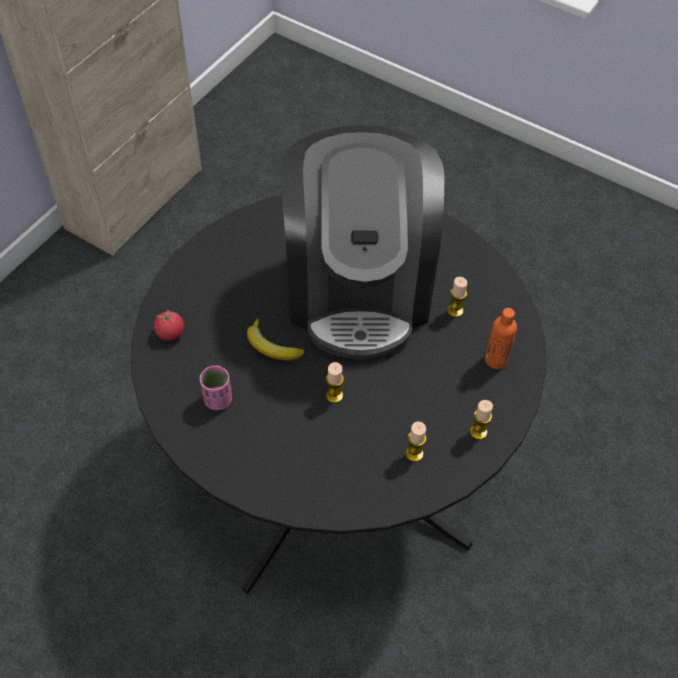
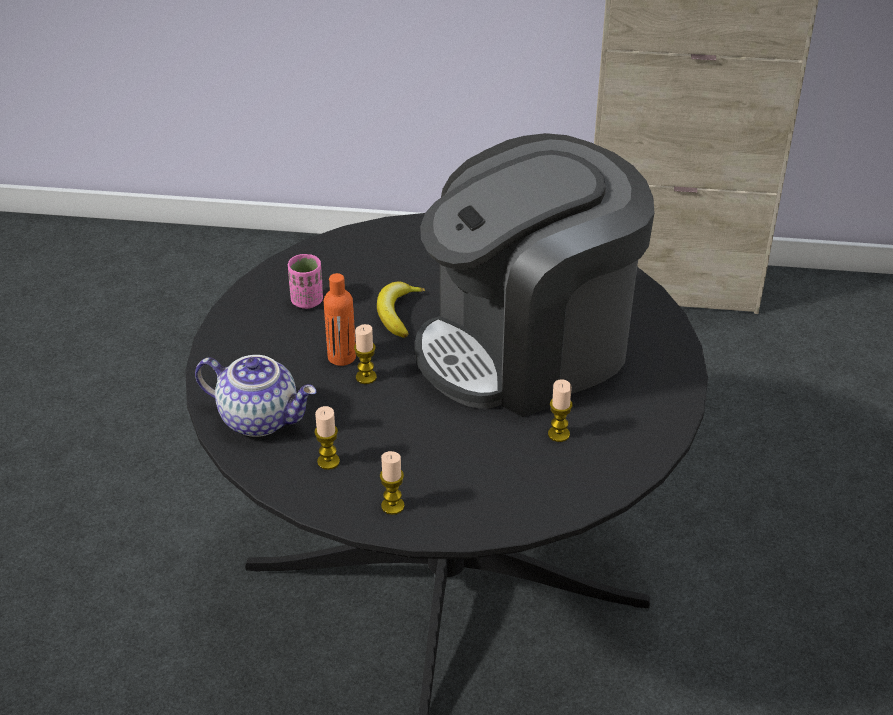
camera: 65 degrees right, 15 degrees down
(170, 333) = (366, 245): tomato -> none
(343, 481) = (261, 418): none -> teapot
(496, 360) = (511, 491): orange bottle -> orange bottle (341, 357)

